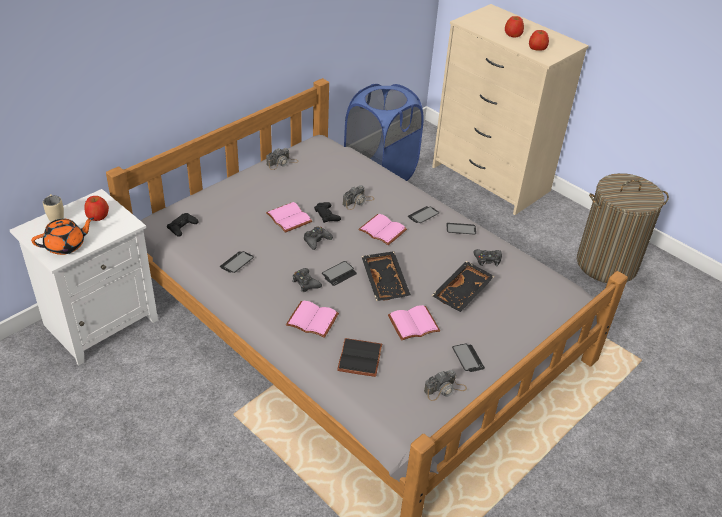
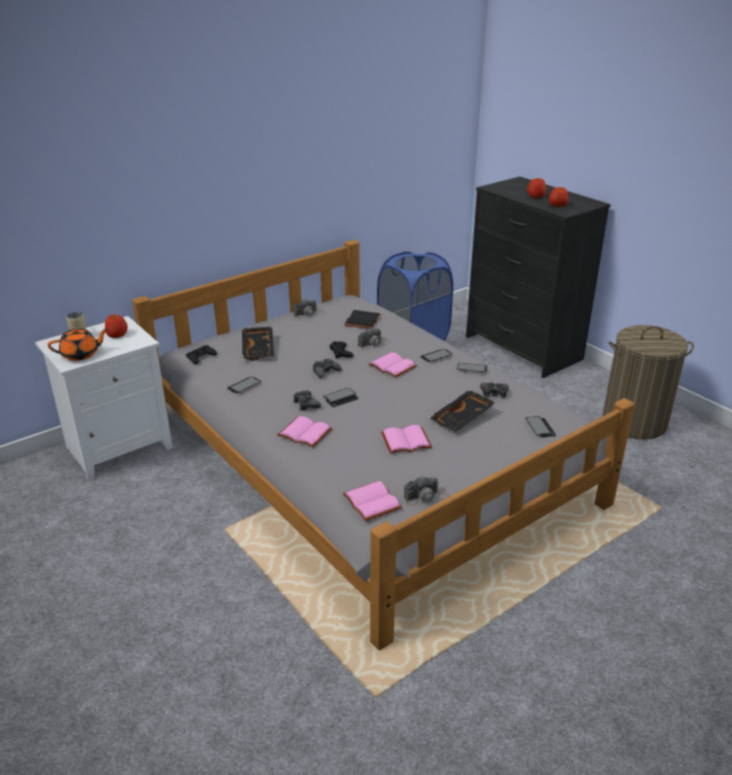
camera: 10 degrees right, 10 degrees down
(287, 218) = (302, 354): pink book -> pink book (370, 502)
(361, 359) = (345, 467): black book -> black book (363, 321)
(386, 282) = (386, 406): black tray -> black tray (259, 349)
(468, 358) = (456, 472): phone -> phone (540, 427)
(490, 179) = (522, 348): beige dresser -> black dresser

